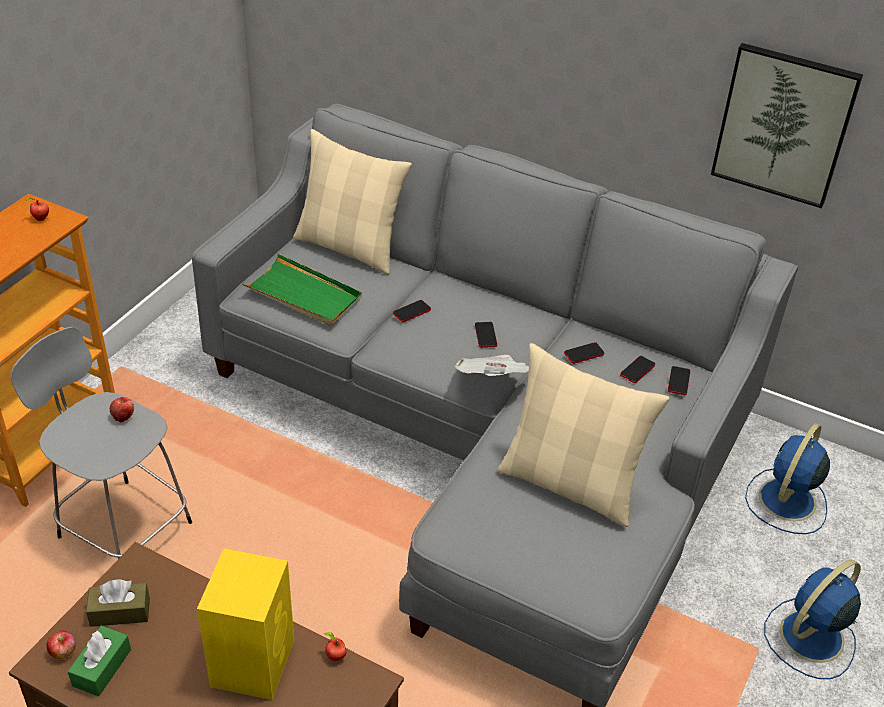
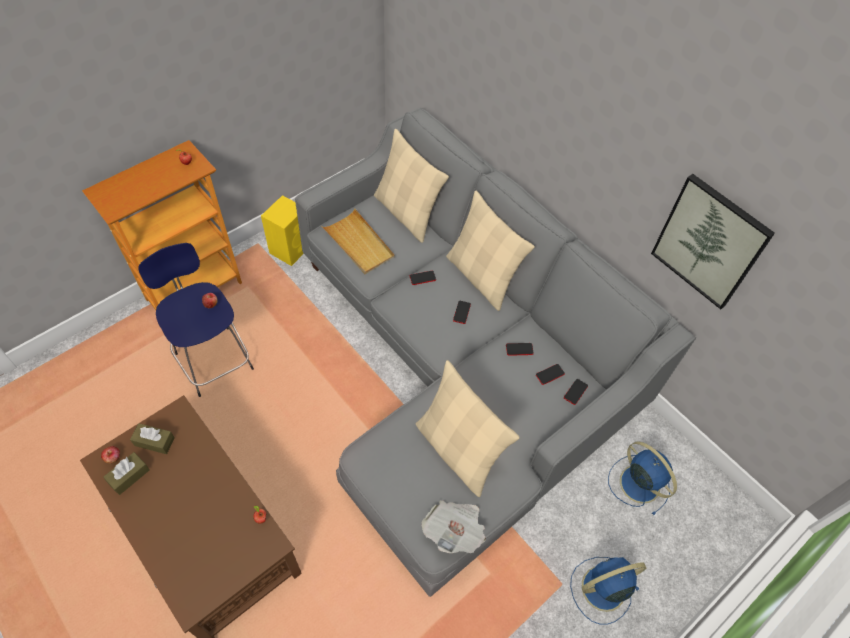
camera: 20 degrees right, 15 degrees up
(102, 667) = (129, 476): green tissue box -> brown tissue box
(122, 528) = (213, 359): grey stool -> blue stool
(253, 660) = (213, 503): yellow speaker -> yellow speaker (291, 248)
(303, 294) = (359, 244): green tray -> beige tray
(488, 292) = (481, 277): none -> beige pillow
(492, 381) = (449, 350): newspaper -> newspaper (455, 530)
(786, 501) = (638, 482): blue fan -> blue fan turned 90 degrees clockwise

